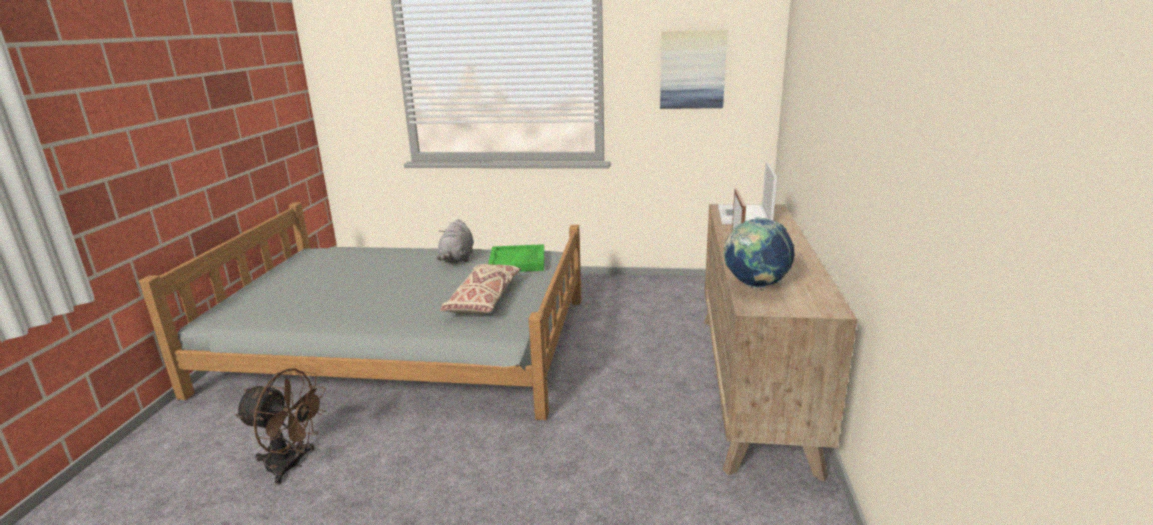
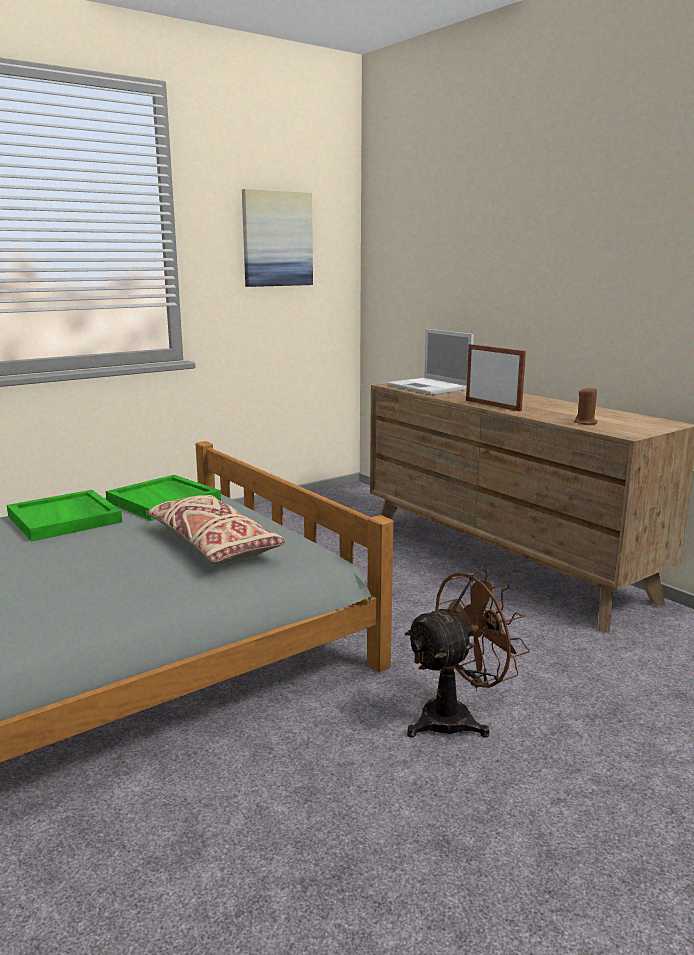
camera: 45 degrees left, 5 degrees down
(292, 465) = (146, 901): brown fan -> brown fan (457, 717)
(457, 259) = (65, 519): grey plush toy -> green tray
(755, 285) = (585, 422): globe -> brown candle

